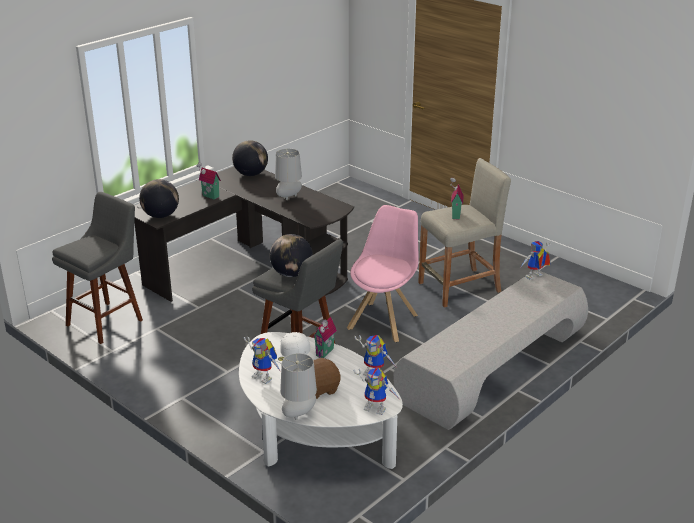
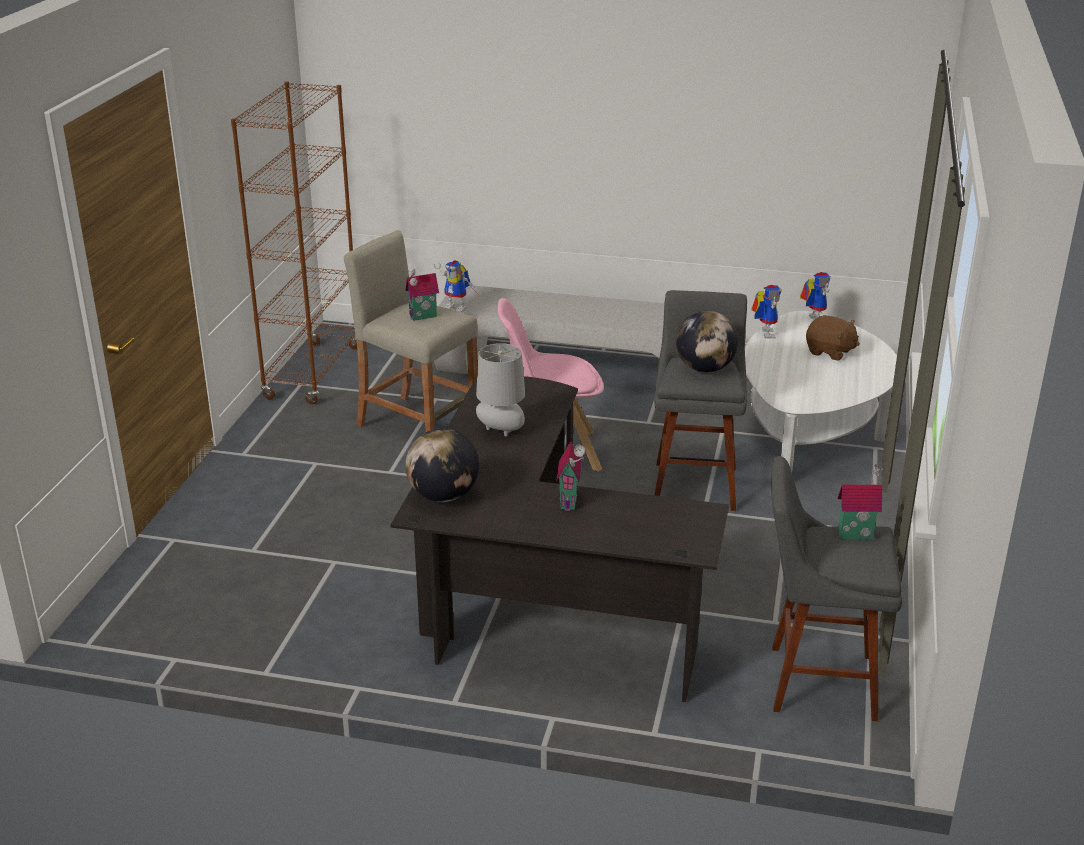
camera: 120 degrees left, 0 degrees up
(161, 215) = (687, 517): globe -> none
(265, 377) = (854, 383): toy robot -> none
(291, 352) = (794, 383): white cap -> none
(299, 416) = (880, 349): grey table lamp -> none
(326, 352) = (767, 366): toy house -> toy house (855, 534)
(559, 271) = (313, 373): none -> brown bookcase

